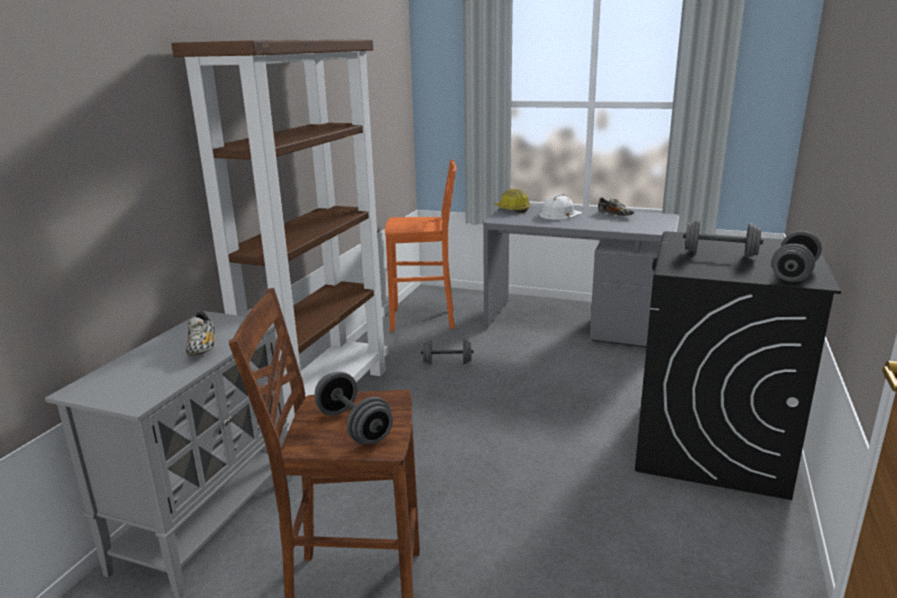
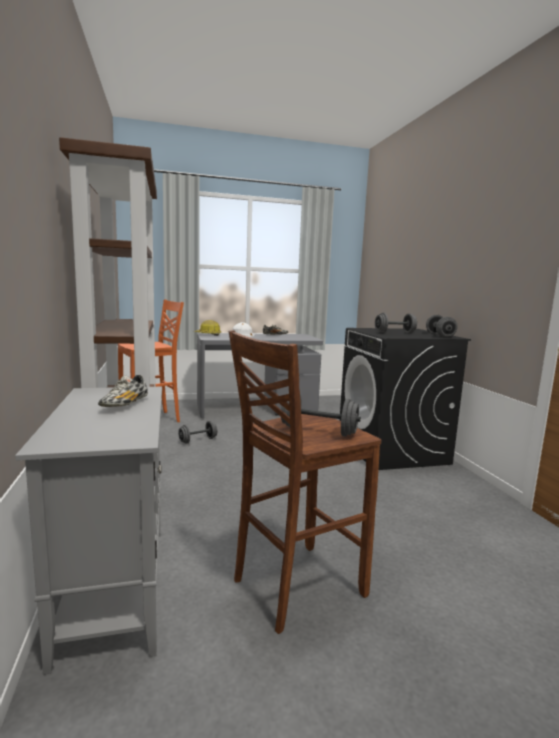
camera: 35 degrees left, 10 degrees down
(202, 347) = (125, 405): shoe -> shoe turned 60 degrees clockwise

